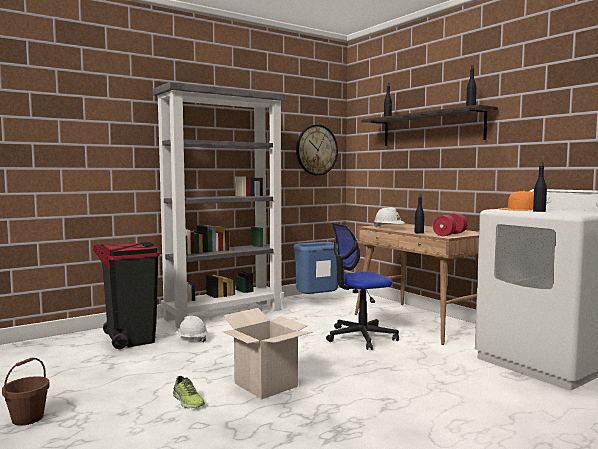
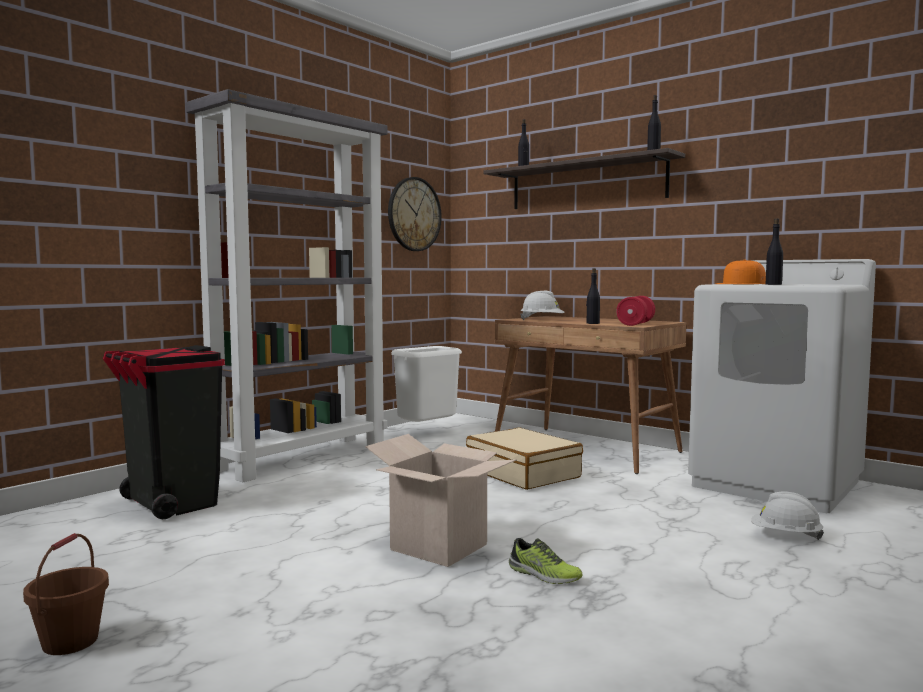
camera: 15 degrees left, 0 degrees up
(187, 401) = (335, 582): shoe -> shoe (543, 575)
(191, 339) = (276, 496): white hard hat -> white hard hat (785, 536)
(317, 301) = (427, 432): blue trash can -> white trash can
(360, 337) = (523, 473): office chair -> beige suitcase

